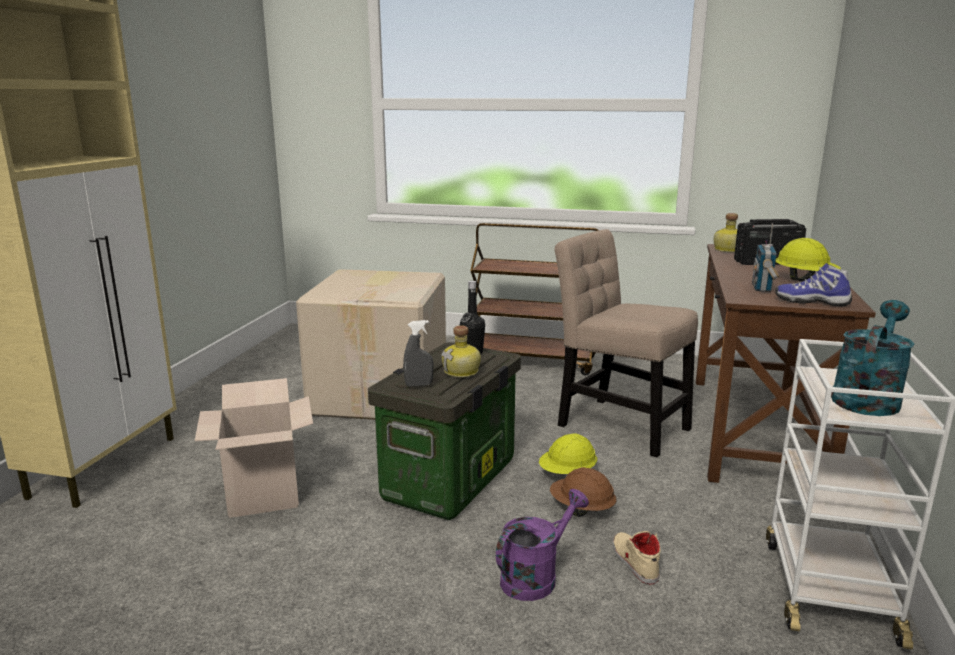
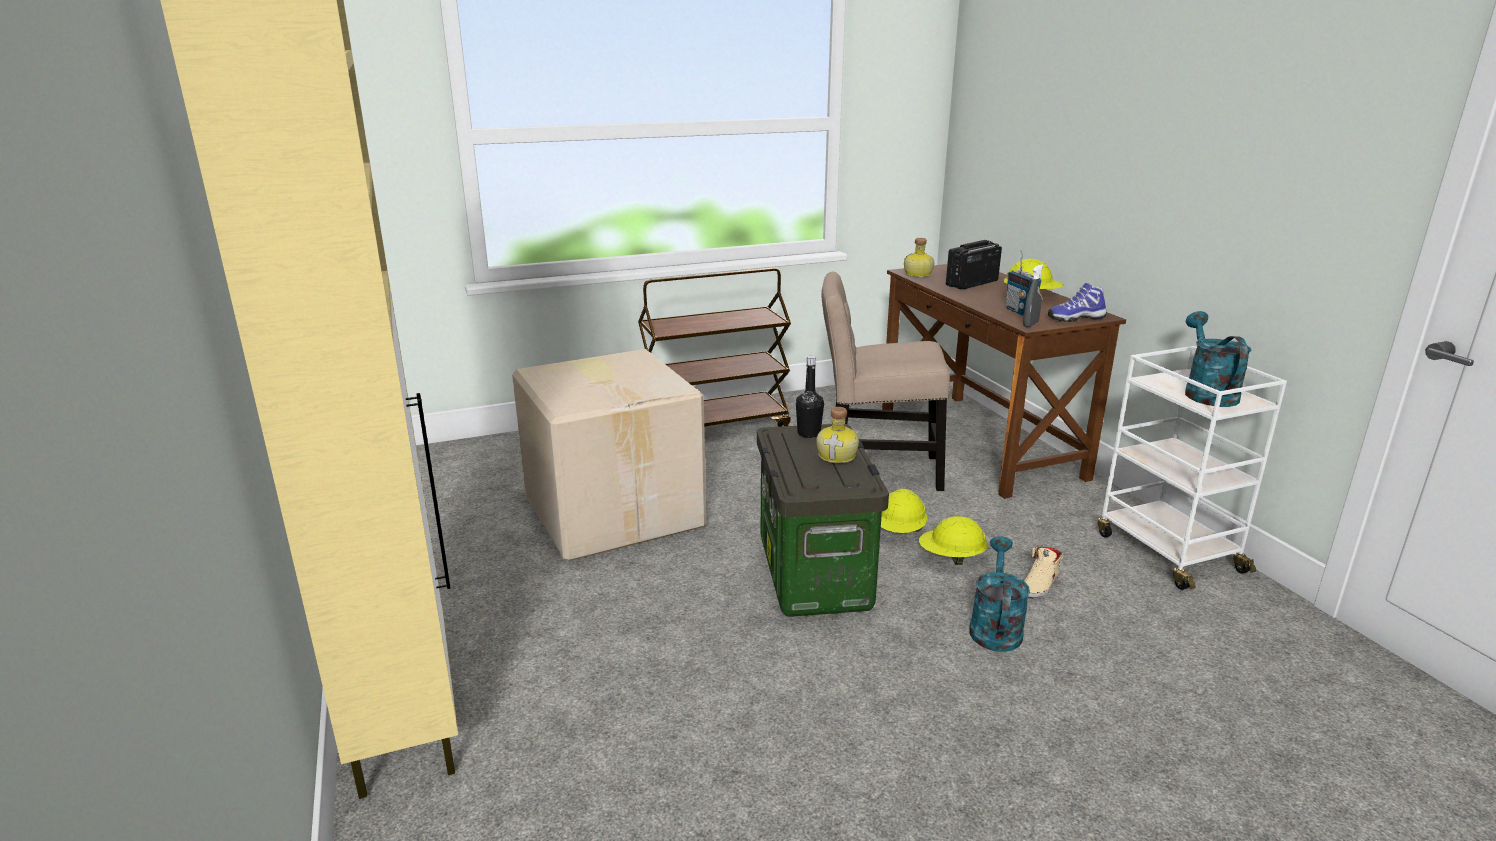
camera: 35 degrees left, 5 degrees up
(263, 494) = (657, 662): cardboard box -> none
(419, 385) = (826, 481): grey spray bottle -> grey spray bottle (1030, 325)
(535, 576) = (995, 627): purple watering can -> turquoise watering can
(581, 509) = (951, 558): brown hard hat -> yellow hard hat
(634, 561) = (1040, 584): beige shoe -> beige shoe turned 90 degrees counterclockwise

